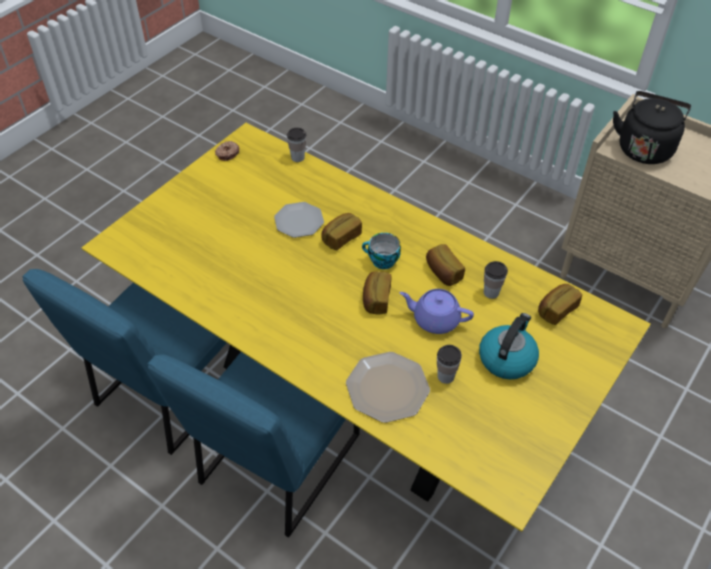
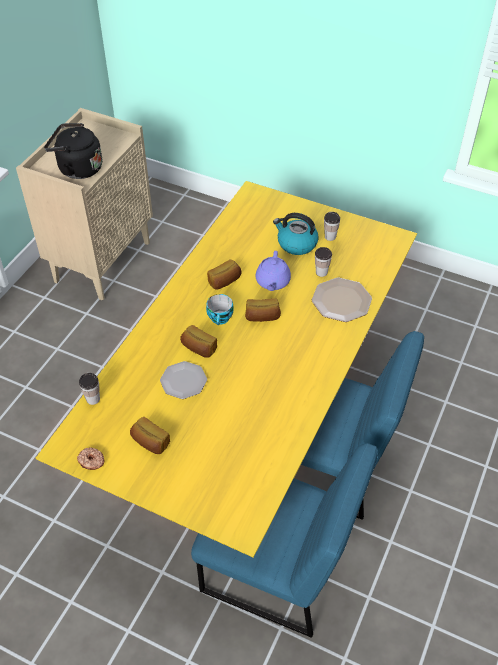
camera: 100 degrees left, 0 degrees up
(491, 292) = (238, 254): cup -> cup (330, 236)
(556, 310) = (246, 222): bread -> bread (150, 442)

